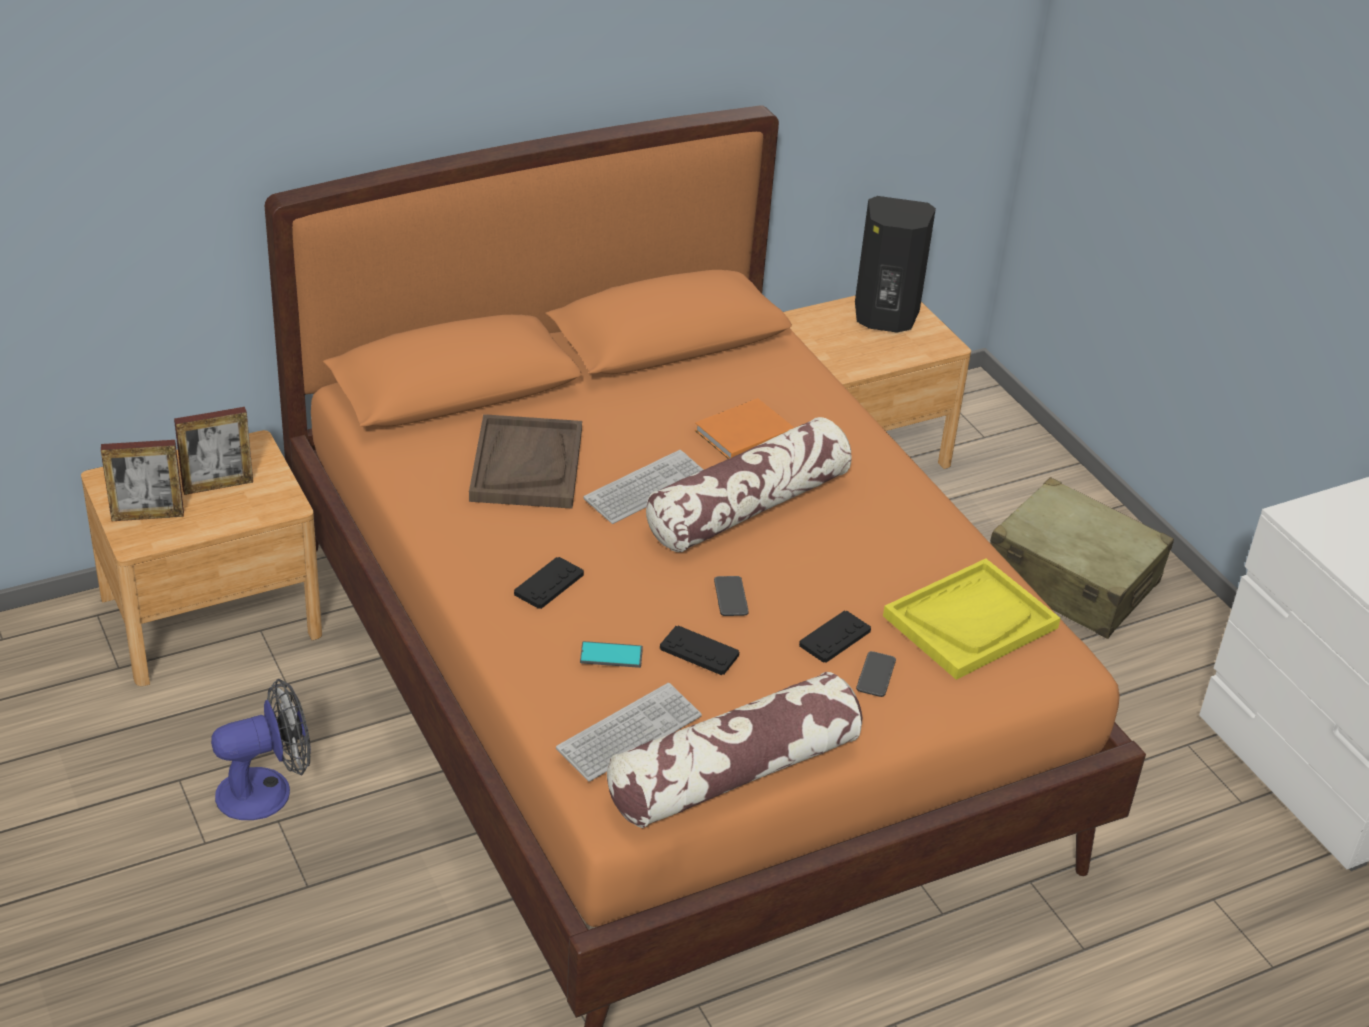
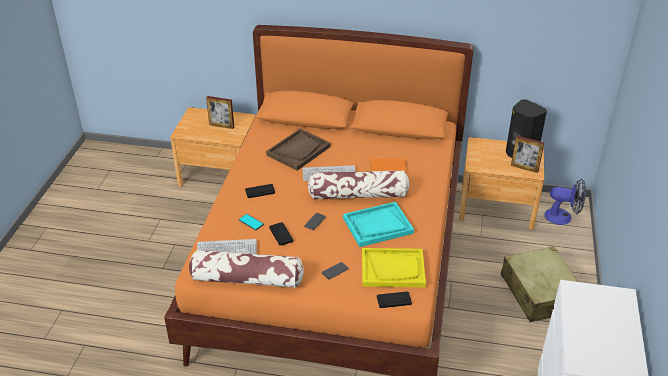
camera: 40 degrees right, 0 degrees up
(147, 516) = (192, 127): picture frame -> picture frame (524, 168)
(267, 790) = (180, 234): fan -> fan (563, 217)
(835, 638) = (335, 252): black game controller -> black game controller (394, 300)
(852, 552) = (377, 226): none -> turquoise tray

